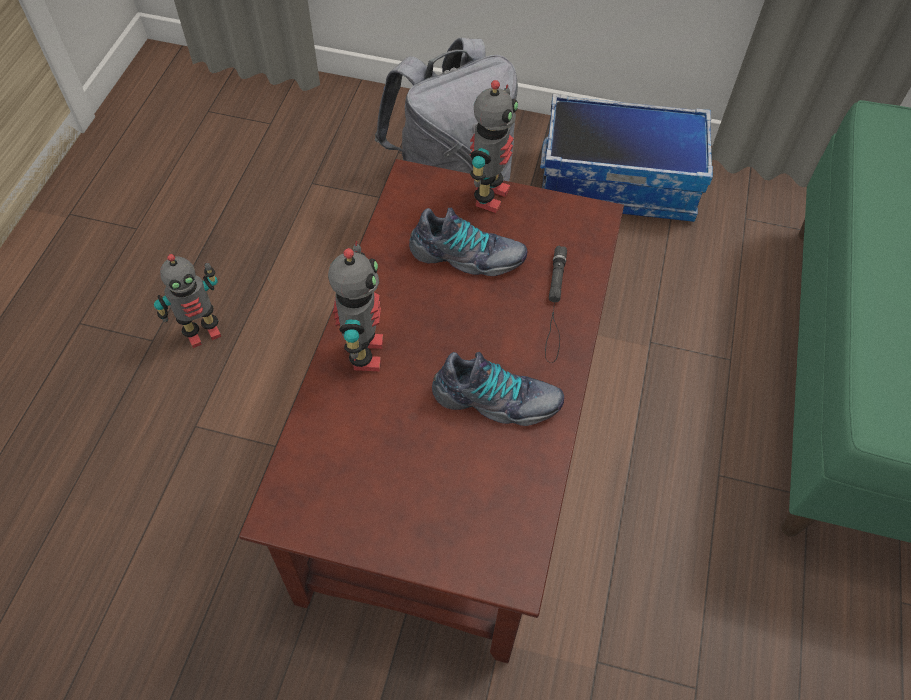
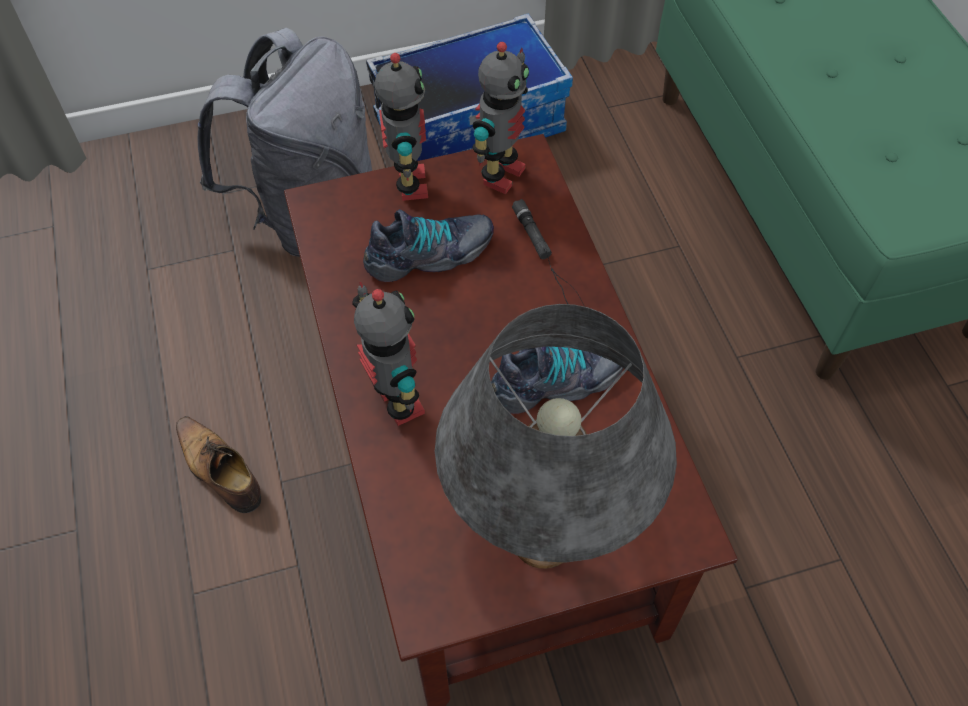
camera: 30 degrees left, 0 degrees up
(202, 333) = (131, 490): toy robot -> toy robot (500, 175)
(267, 350) = (220, 470): none -> shoe
(399, 509) = (542, 536): none -> grey table lamp

